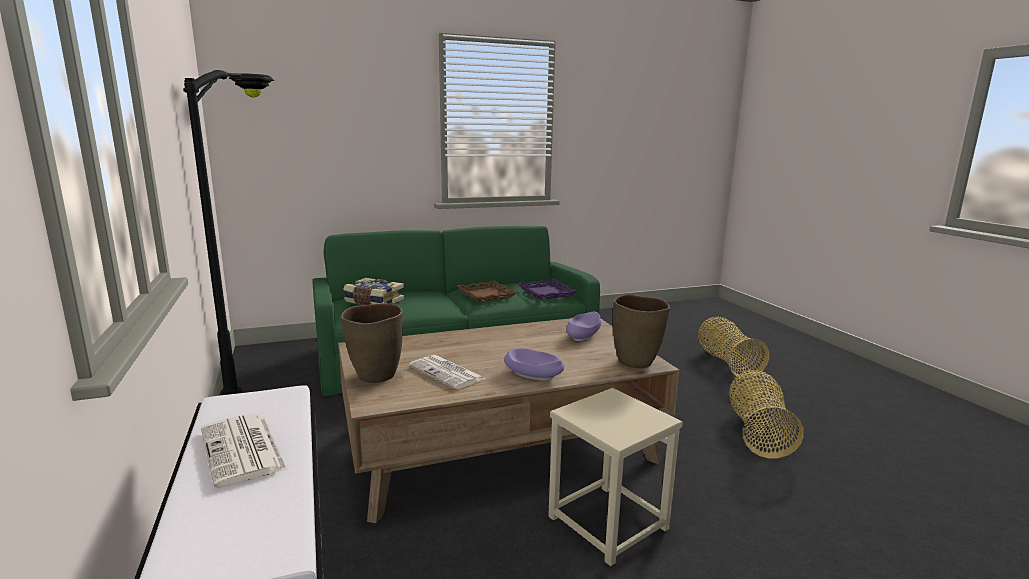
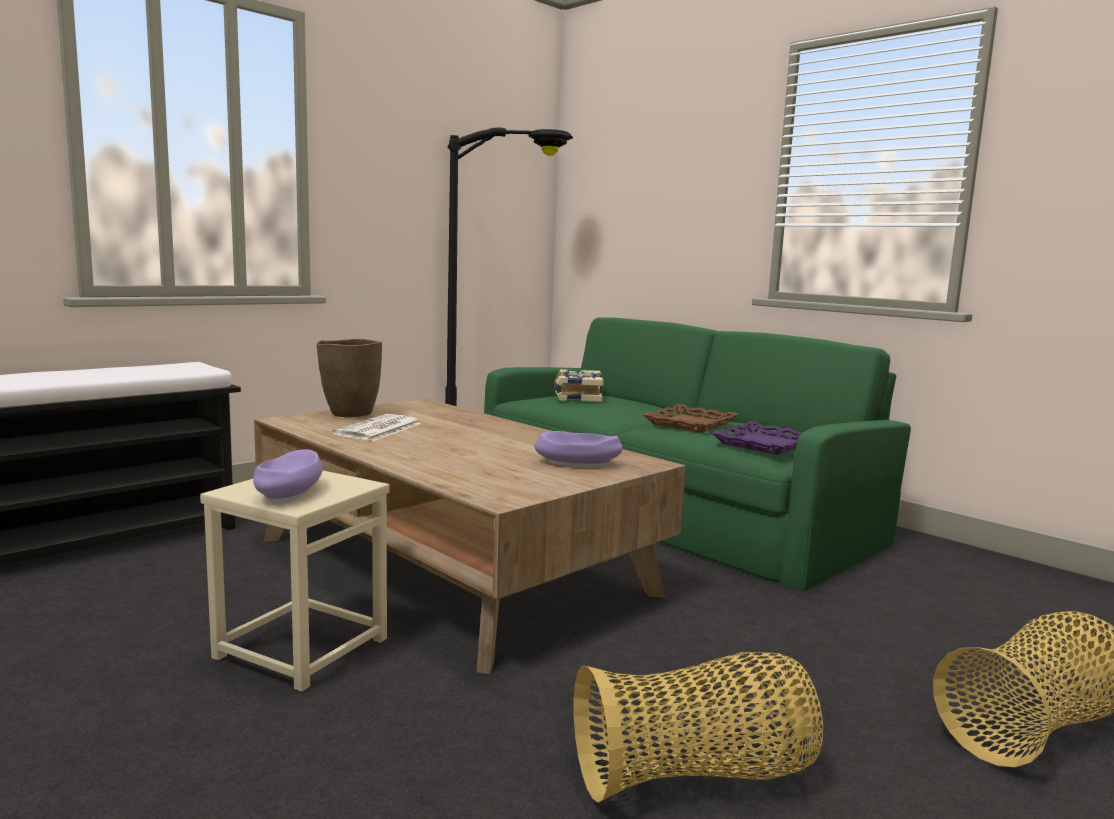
camera: 65 degrees right, 5 degrees down
(243, 450) = (104, 372): newspaper -> none
(533, 374) = (402, 454): purple bowl -> purple bowl (289, 493)
(636, 362) = (500, 490): brown vase -> none

